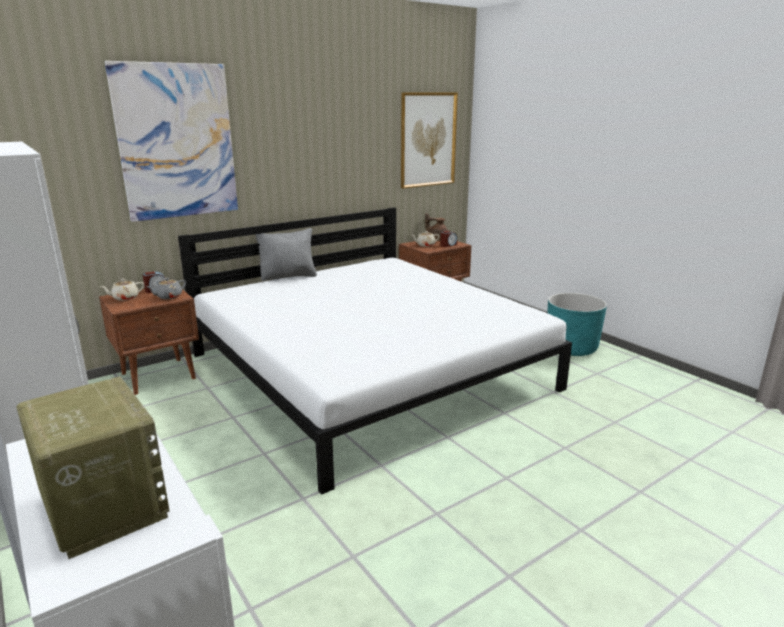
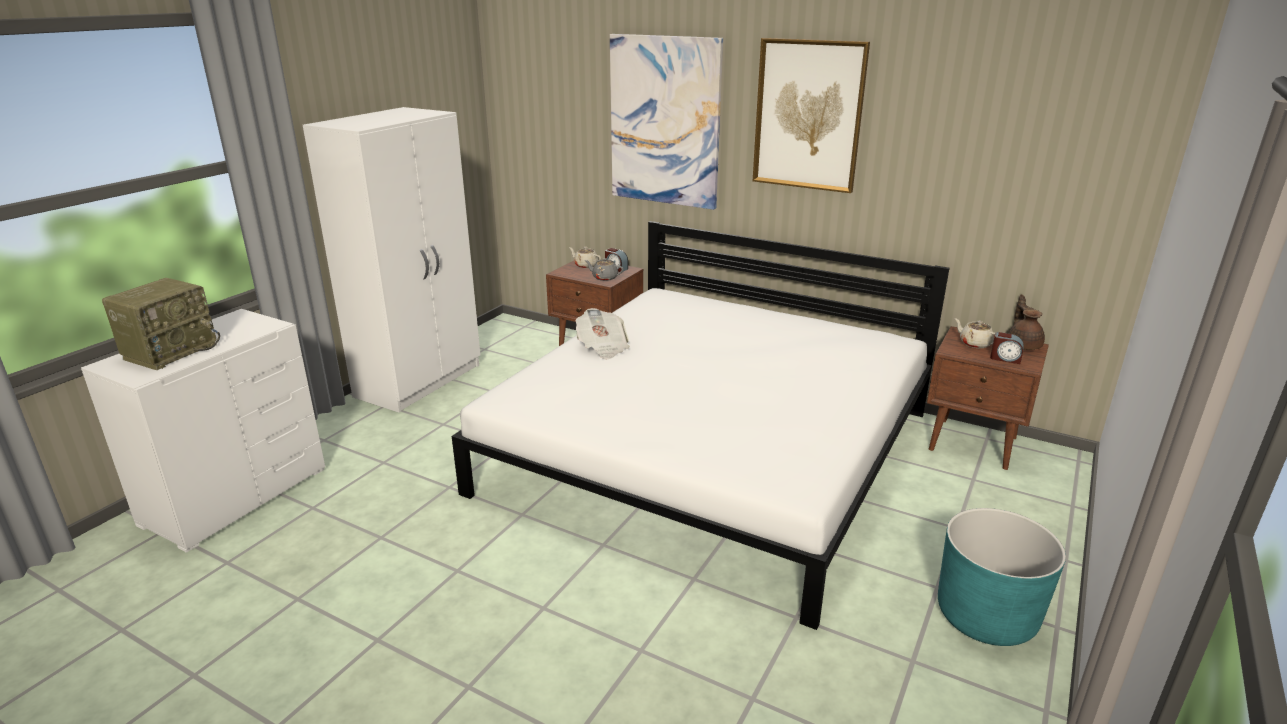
camera: 65 degrees right, 5 degrees up
(286, 328) = (602, 347): none -> newspaper
(288, 276) = (751, 307): grey pillow -> none
(428, 140) = (1051, 173): picture -> picture (808, 115)

